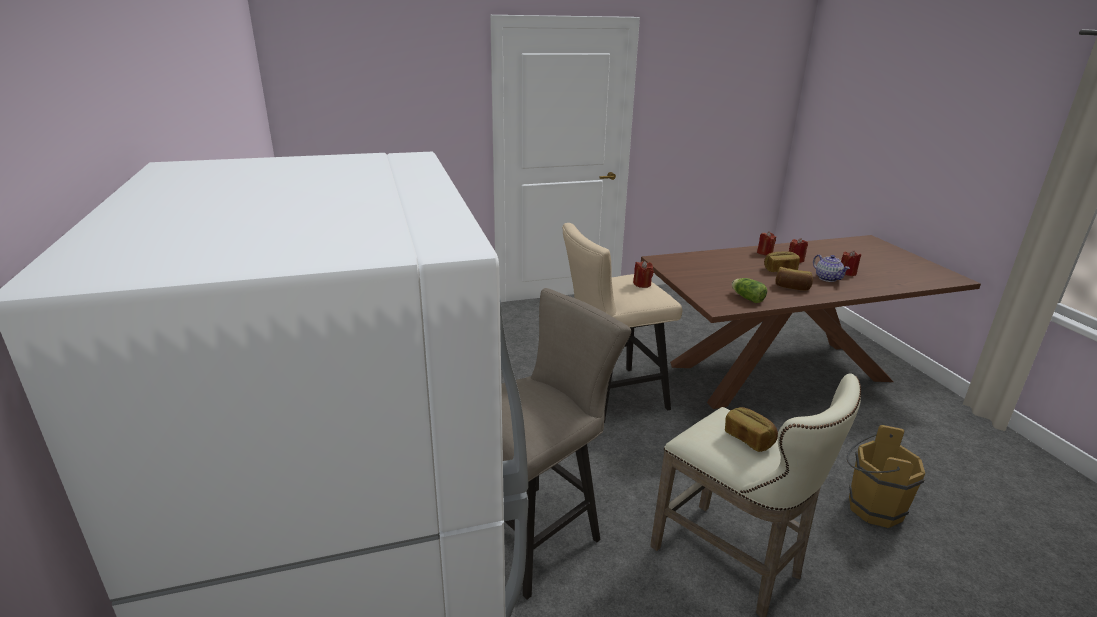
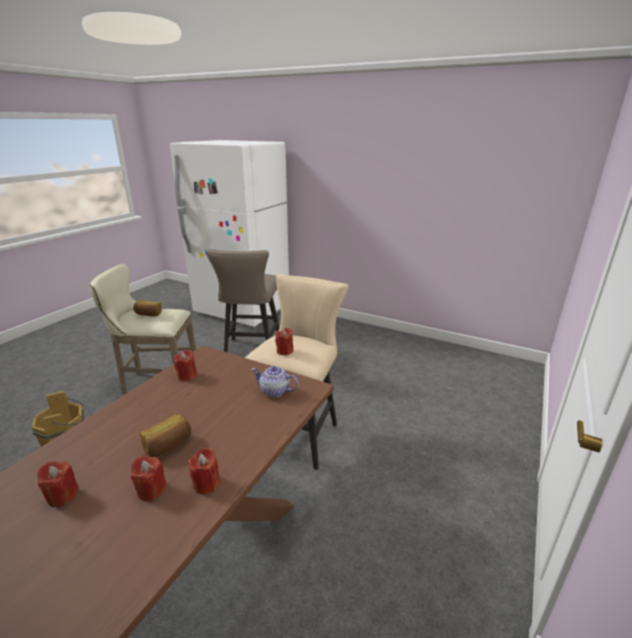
camera: 135 degrees right, 0 degrees up
(746, 297) = (187, 375): lettuce -> red candle
(792, 287) = (145, 414): bread -> none
(827, 278) = (98, 460): teapot -> teapot (275, 391)

